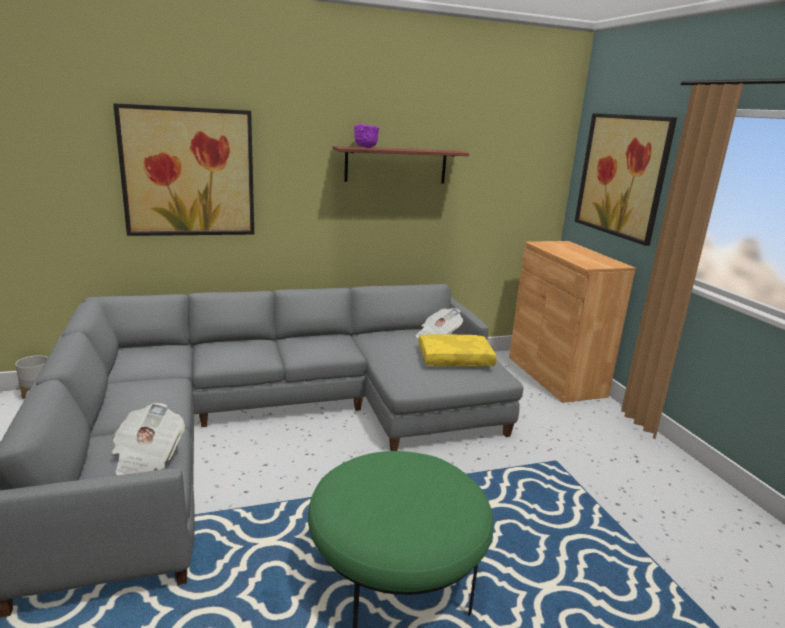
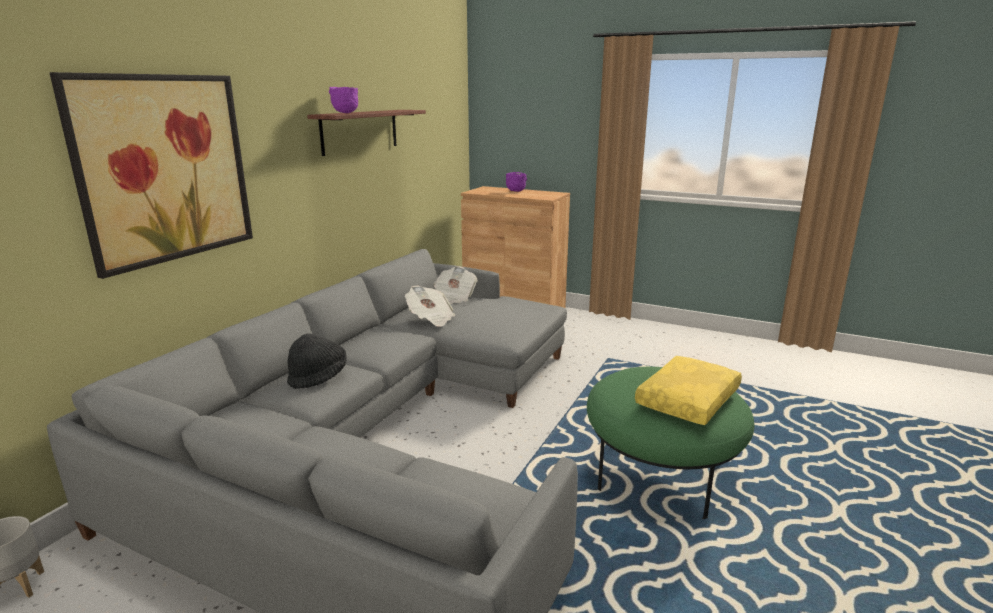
camera: 45 degrees left, 0 degrees up
(147, 456) = (461, 488): newspaper -> newspaper (430, 318)
(240, 350) = (318, 377): none -> black hat
(455, 358) = (499, 307): yellow pillow -> yellow pillow (686, 399)
(580, 252) = (515, 191): none -> purple bowl
(622, 176) = (535, 118): picture -> none

